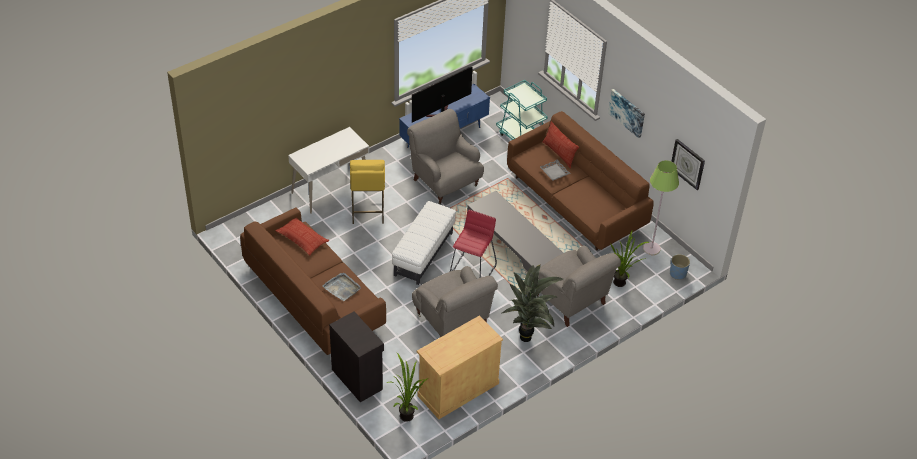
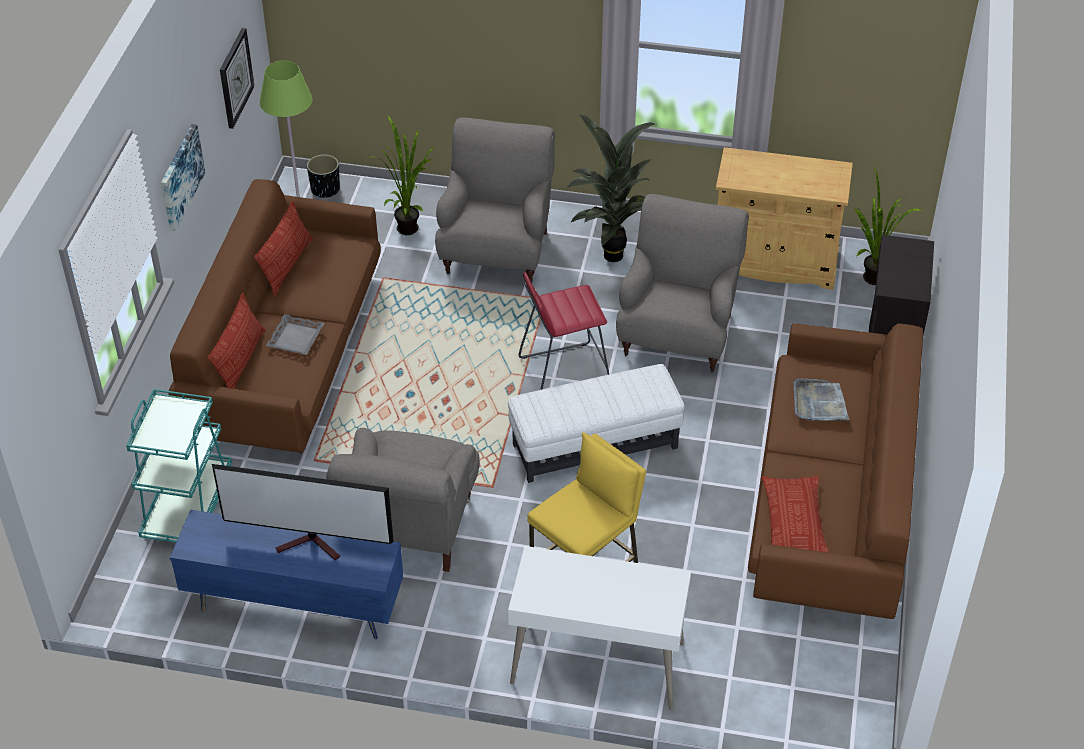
camera: 130 degrees left, 0 degrees up
(514, 247) = (460, 362): grey coffee table -> none
(604, 194) = (287, 266): none -> pillow
(678, 273) = (325, 189): blue planter -> black planter

